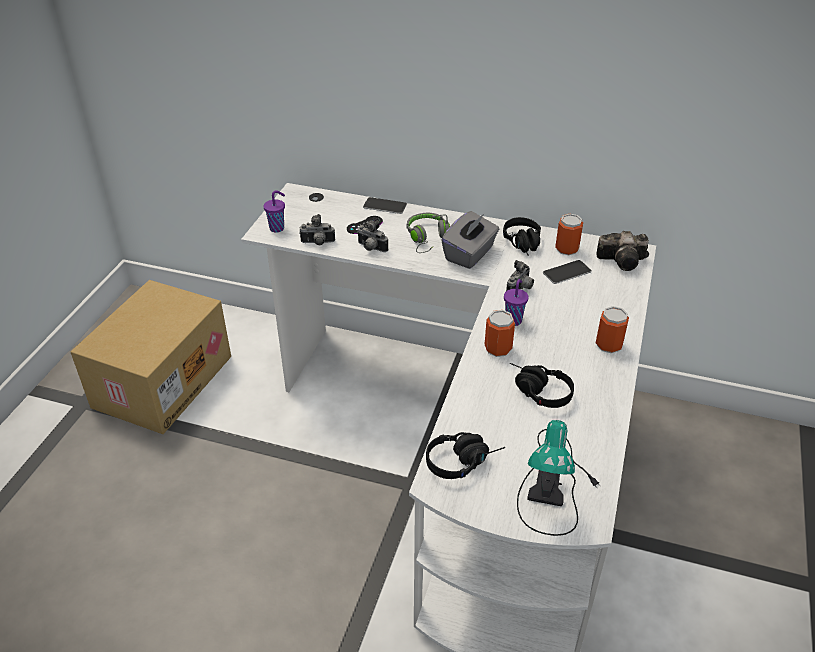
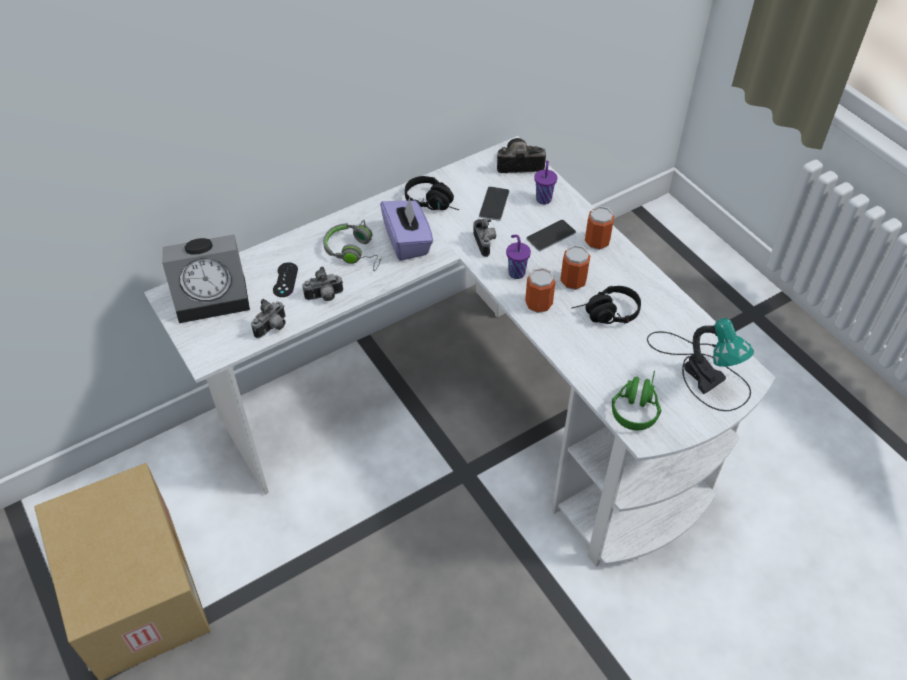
camera: 50 degrees left, 10 degrees up
(278, 228) = (213, 342): purple cup -> purple cup (543, 198)
(315, 207) = (214, 296): none -> alarm clock
(385, 206) = (273, 248): phone -> phone (551, 235)
(463, 460) = (636, 404): black headphones -> green headphones
(470, 254) = (407, 242): grey tissue box -> purple tissue box
(566, 249) = (467, 183): can -> can (573, 281)
(624, 261) = (517, 165): camera -> camera turned 135 degrees counterclockwise

